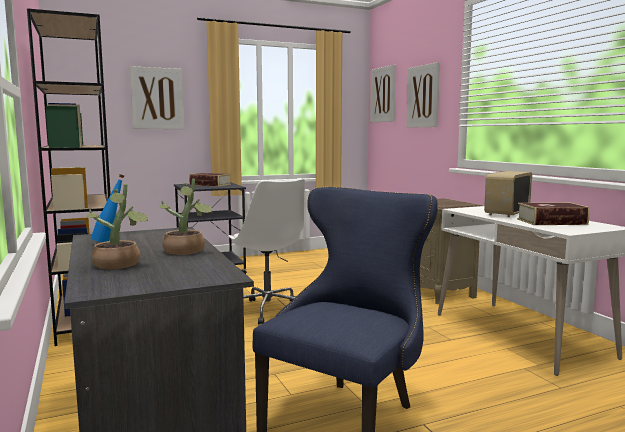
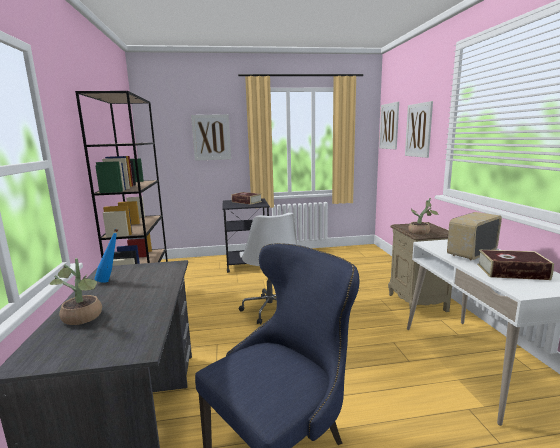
camera: 15 degrees right, 5 degrees up
(187, 251) = (149, 301): potted plant -> potted plant (421, 233)

